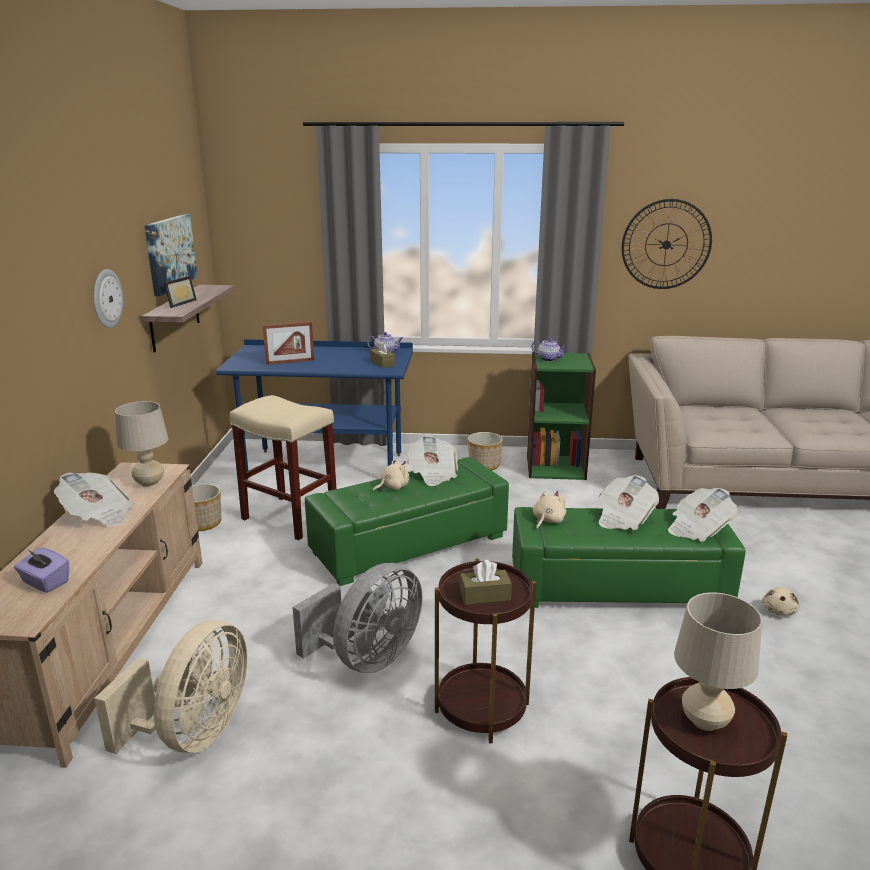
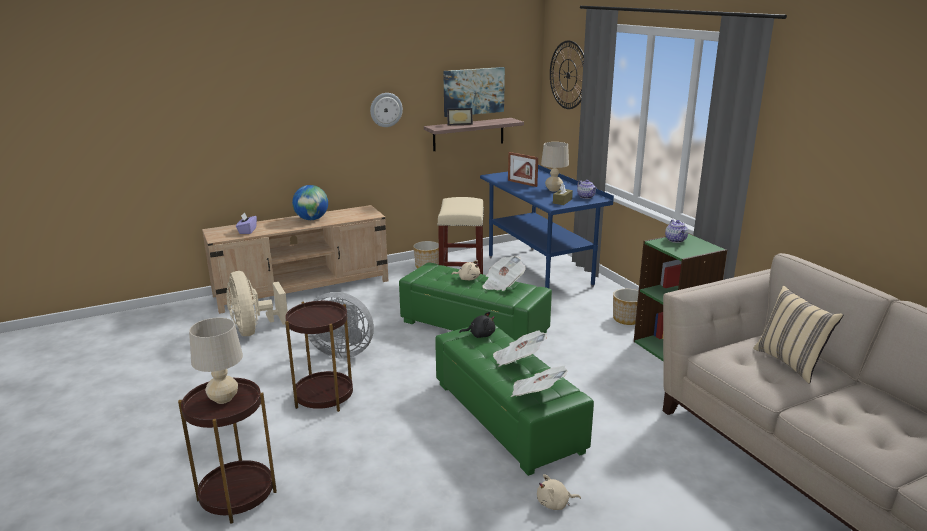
camera: 60 degrees right, 0 degrees up
(98, 515) = (312, 219): newspaper -> globe
(149, 483) = (354, 216): beige table lamp -> beige table lamp (553, 190)
(194, 733) = (254, 330): beige fan -> beige fan turned 75 degrees clockwise
(485, 595) = (312, 318): brown tissue box -> none
(547, 521) = (480, 335): beige plush toy -> black plush toy
(666, 244) = (828, 156): wall clock -> wall clock (568, 75)
(732, 415) = (790, 363): none -> beige pillow

